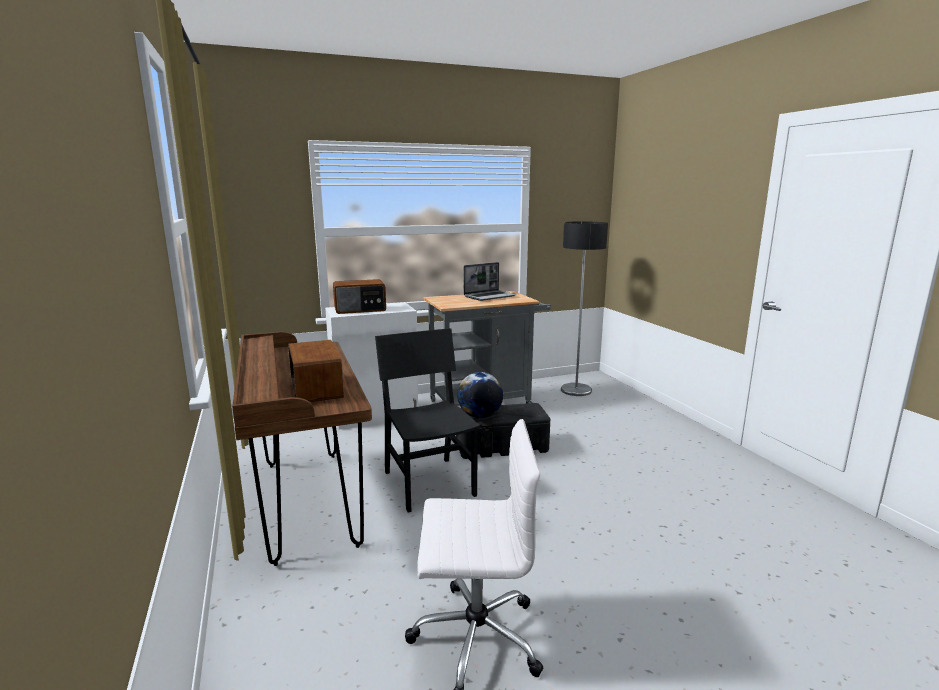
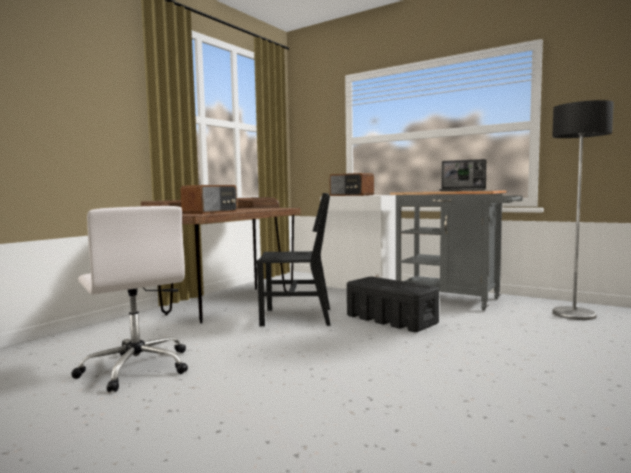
camera: 55 degrees right, 10 degrees down
(429, 483) = (297, 317): black chair -> black chair turned 60 degrees clockwise
(480, 416) = (369, 281): globe -> none

